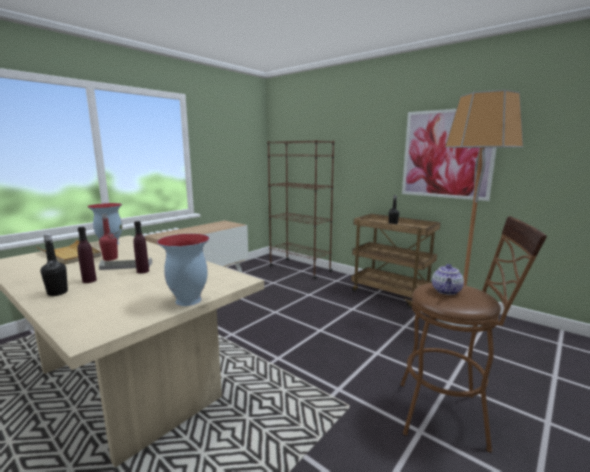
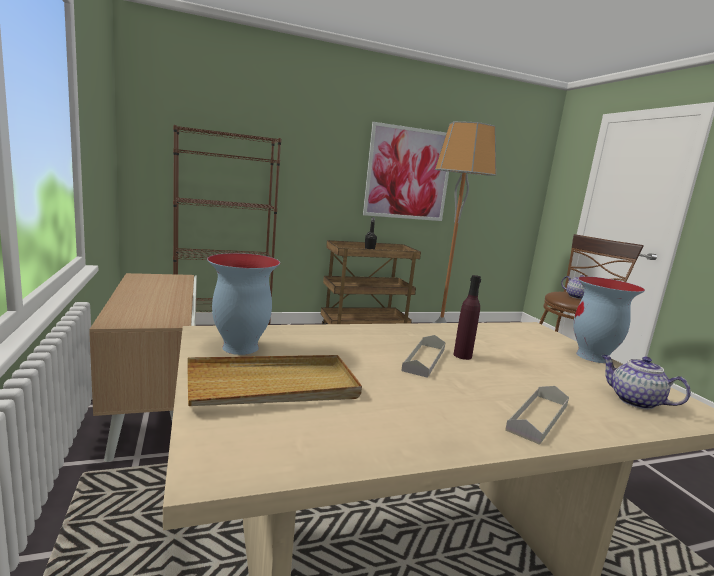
camera: 60 degrees left, 0 degrees up
(57, 293) = (538, 417): black bottle -> grey tray
(89, 281) = (486, 390): purple bottle -> none
(98, 314) = (634, 401): none -> teapot
(110, 259) = (362, 362): red bottle -> none

